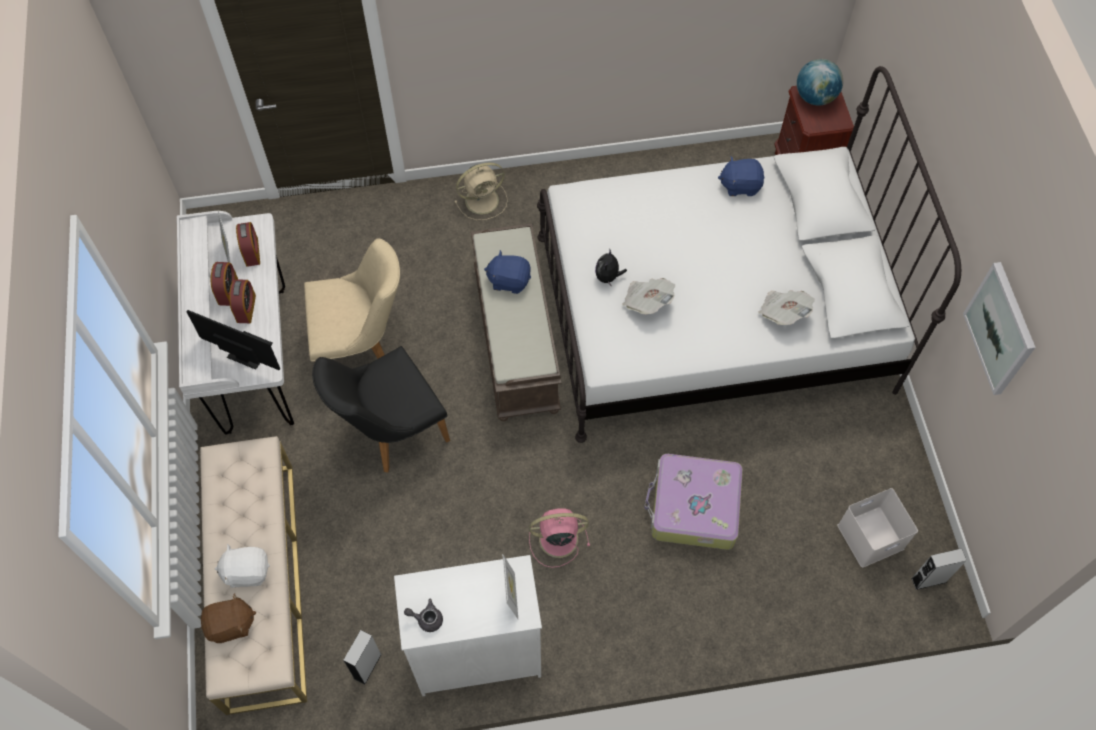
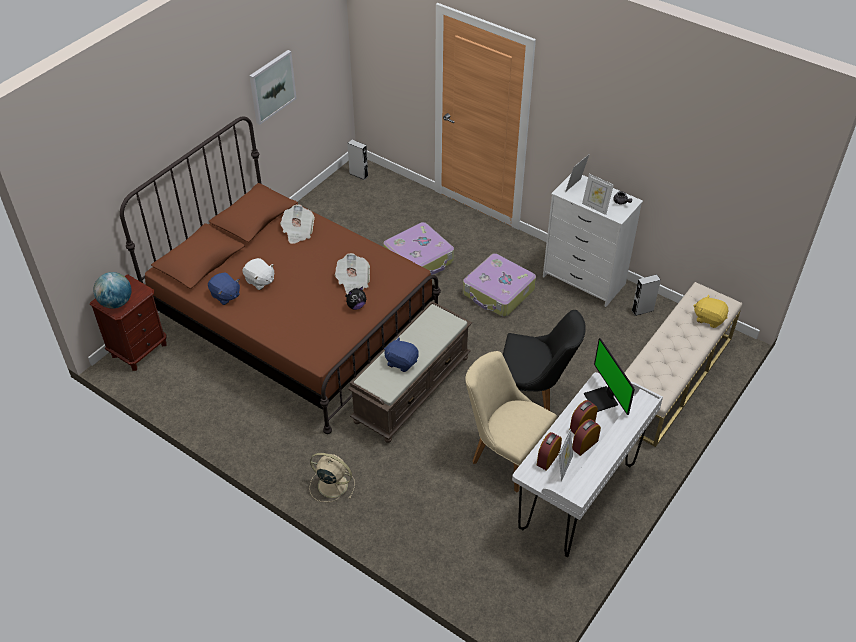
camera: 135 degrees left, 15 degrees down
(231, 625) = (709, 318): brown plush toy -> yellow plush toy
(247, 571) = (683, 334): white plush toy -> white plush toy (260, 281)
(451, 577) = (595, 207): none -> picture frame
(509, 280) = (401, 362): blue plush toy -> blue plush toy turned 150 degrees clockwise
(556, 539) = (498, 292): pink fan -> suitcase
(713, 313) = (294, 322): white bed -> brown bed
(870, 538) = (360, 200): white storage box -> none

